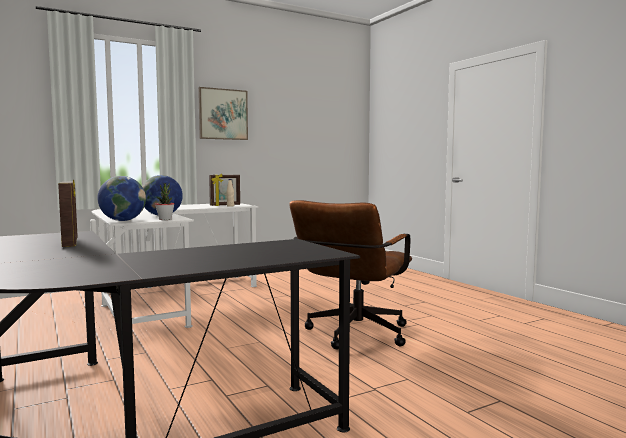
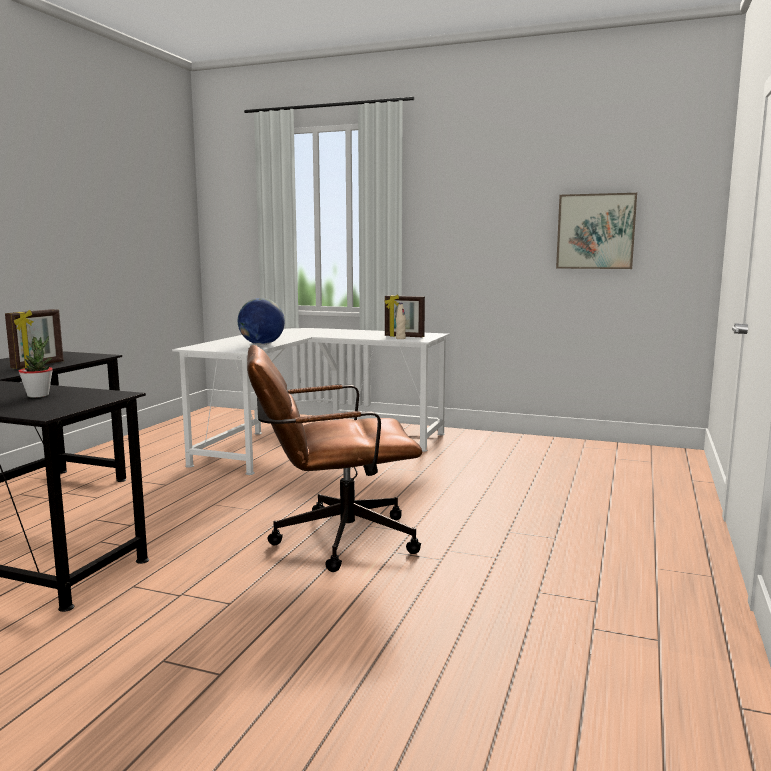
camera: 50 degrees right, 5 degrees up
(122, 220) = (199, 346): globe -> none
(165, 219) = (230, 350): potted plant -> potted plant (38, 395)
(223, 114) = (449, 209): picture -> picture (595, 231)

